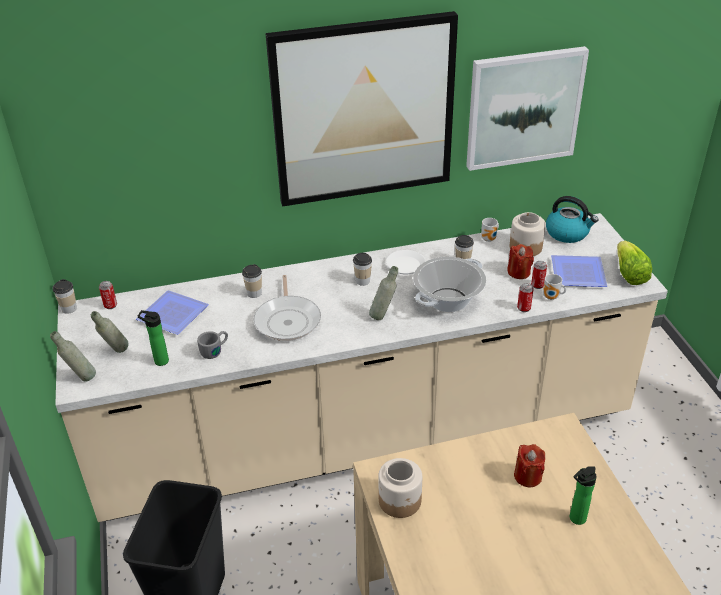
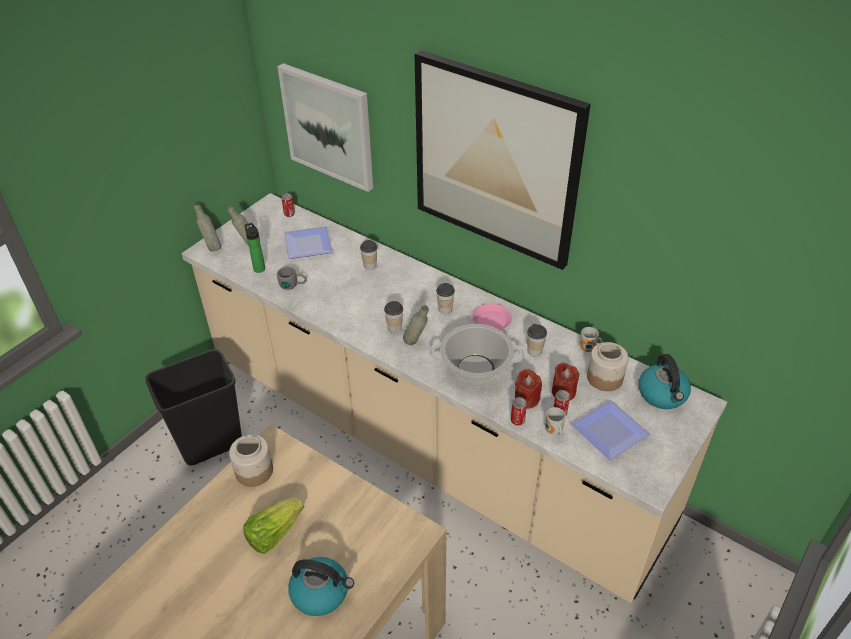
camera: 50 degrees right, 5 degrees up
(69, 309) = (268, 200): cup -> cup (394, 327)
(288, 320) = (359, 299): frying pan -> none
(405, 265) = (492, 320): white plate -> pink plate
(523, 108) = (655, 240): picture -> picture (329, 126)
(527, 476) = (342, 535): red candle -> red candle (526, 399)
(575, 519) = (321, 592): bottle -> kettle
(629, 274) = (653, 469): lettuce -> lettuce (274, 533)

